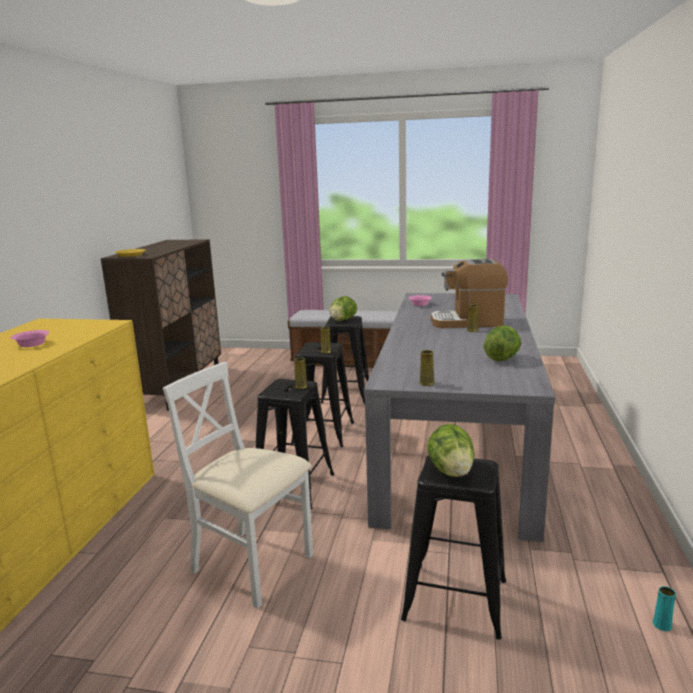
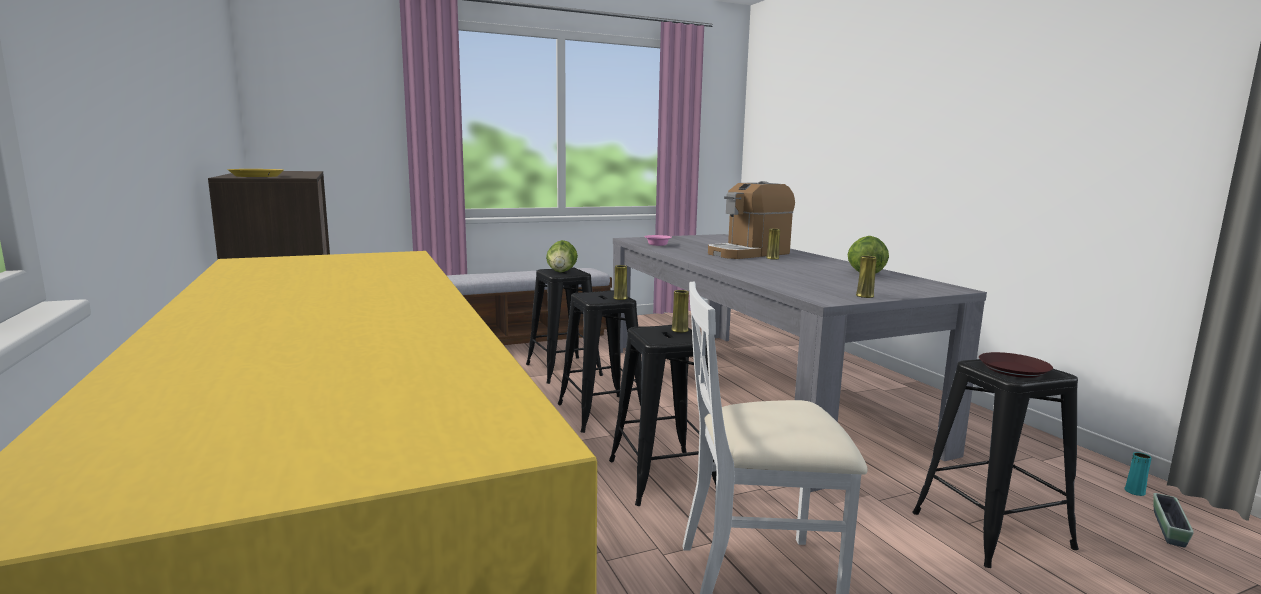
camera: 35 degrees left, 5 degrees down
(32, 344) = (342, 281): pink bowl -> none
(451, 471) = (1013, 370): lettuce -> brown plate
(626, 662) = (1168, 529): none -> planter

